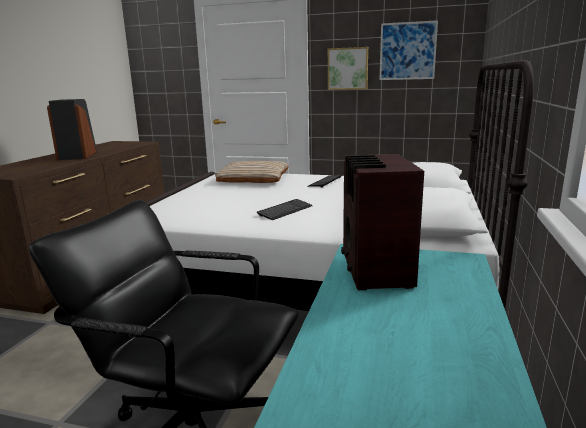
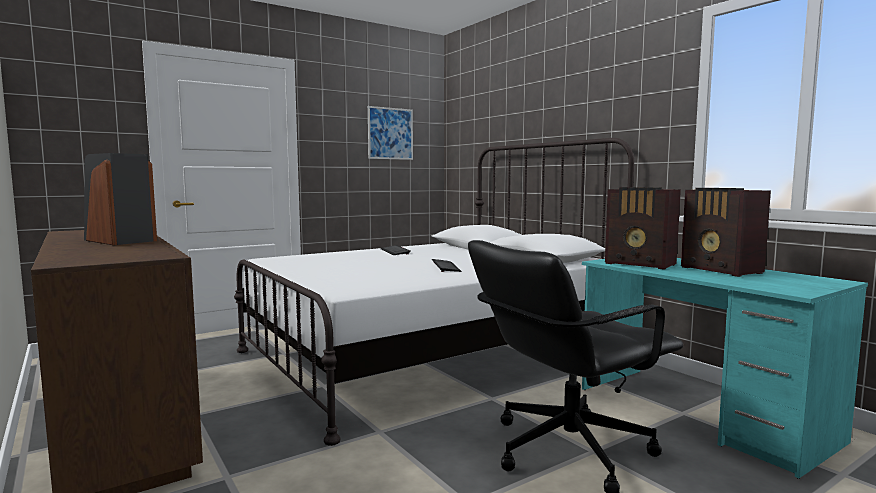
camera: 50 degrees left, 10 degrees down
(254, 178) = (318, 257): beige pillow -> none
(348, 68) = (338, 146): picture -> none
(422, 326) = (721, 270): none -> radio

